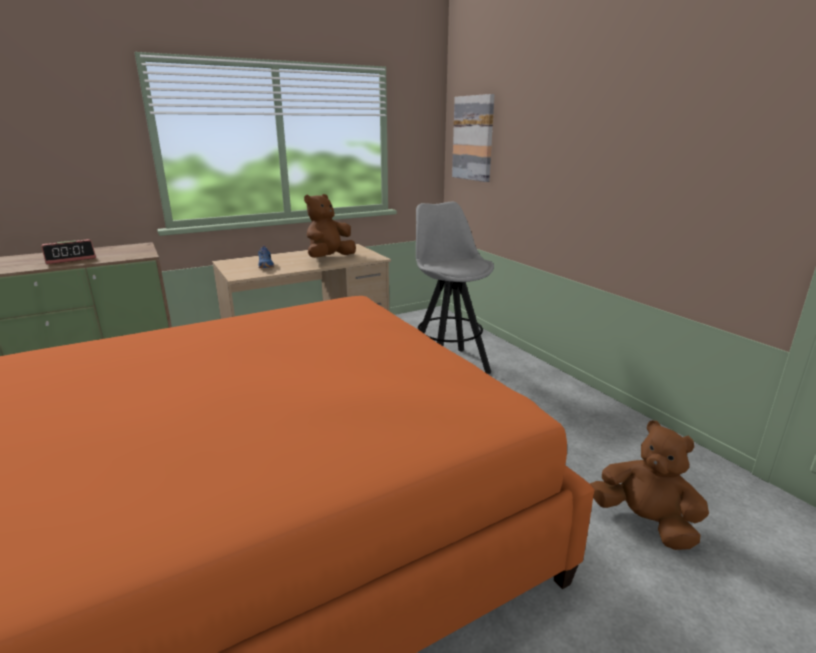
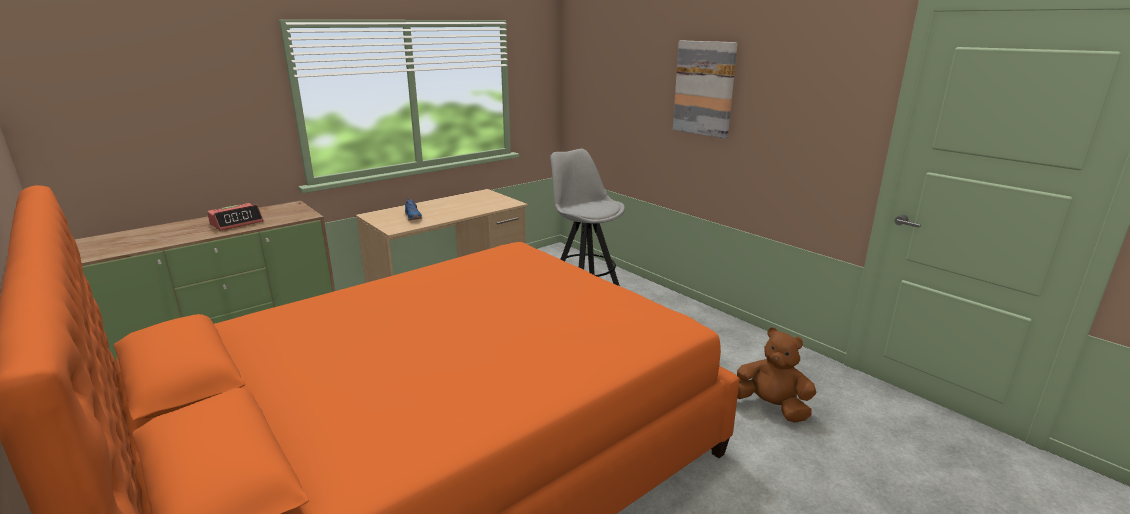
camera: 10 degrees left, 0 degrees up
(329, 258) = (469, 206): brown plush toy -> none
(473, 138) = (590, 85): picture -> picture (704, 88)

